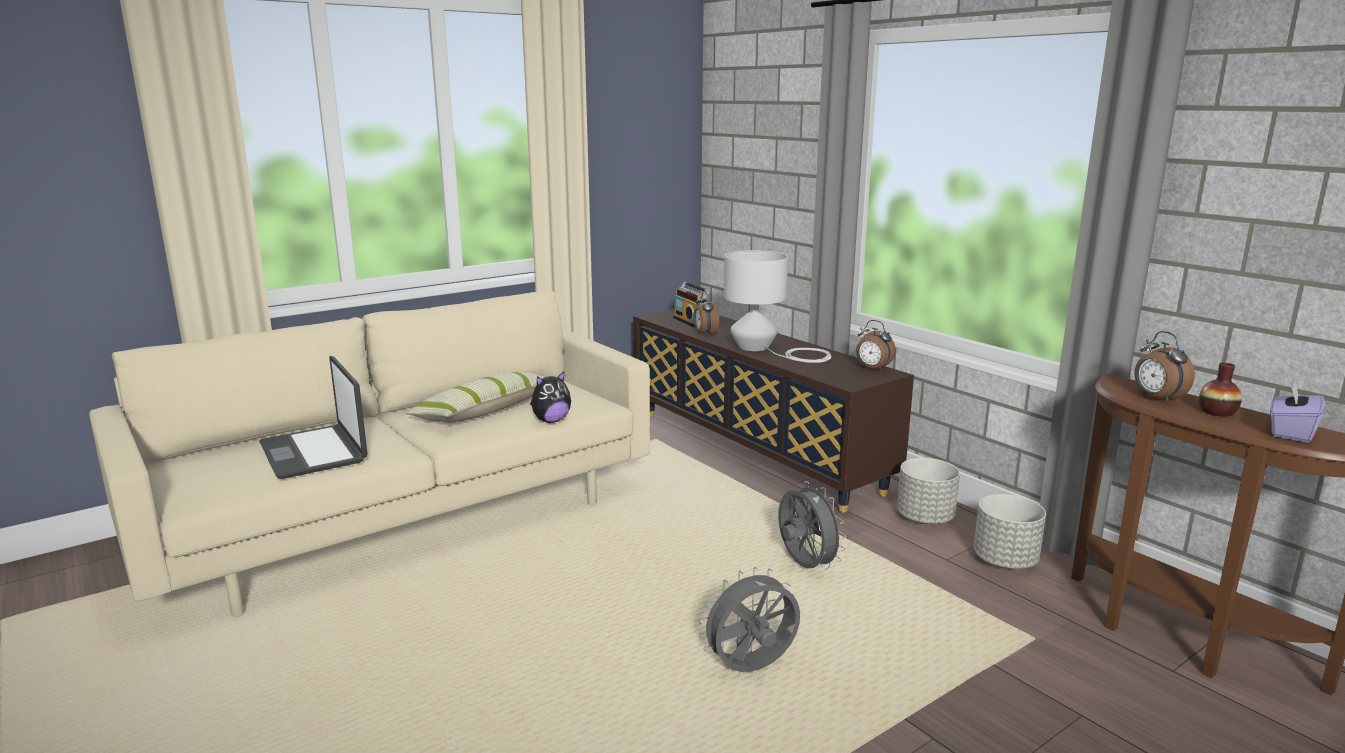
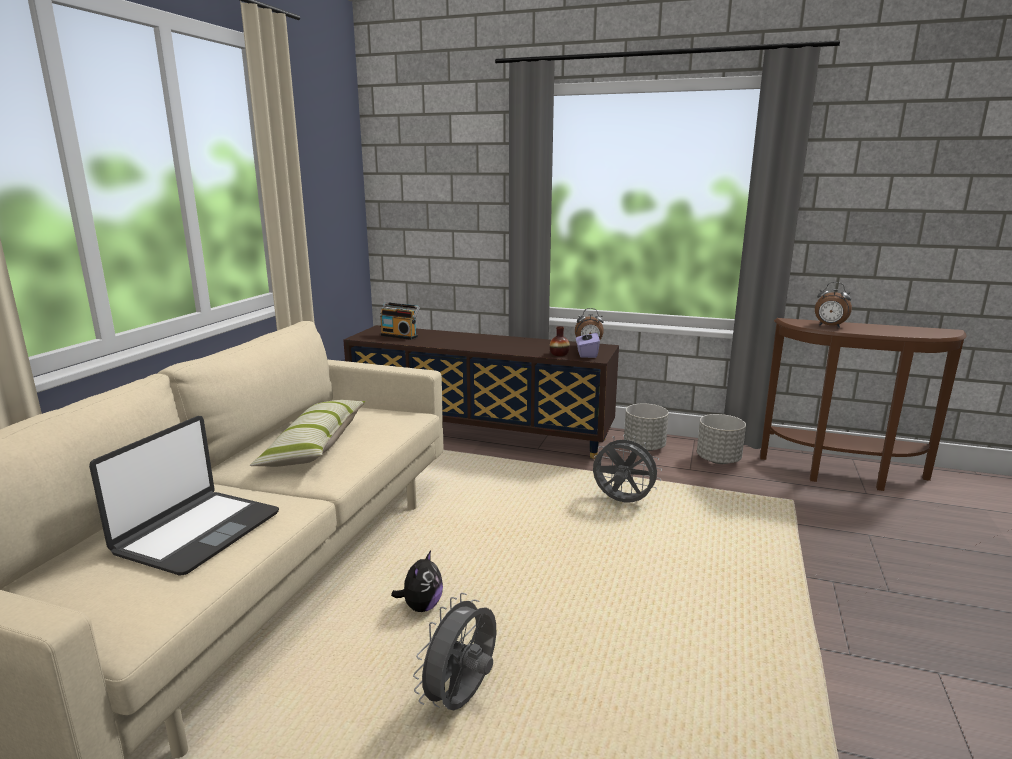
camera: 35 degrees left, 0 degrees up
(315, 453) = (197, 532): laptop -> laptop turned 90 degrees counterclockwise
(551, 421) = (391, 438): plush toy -> plush toy (421, 606)
(705, 334) = (430, 343): alarm clock -> none
(751, 669) = (689, 585): grey fan -> grey fan (462, 699)
(774, 350) = (503, 345): grey table lamp -> none
(1217, 412) = (867, 328): vase -> vase (559, 354)
(1290, 432) = (913, 331): purple tissue box -> purple tissue box (586, 354)

